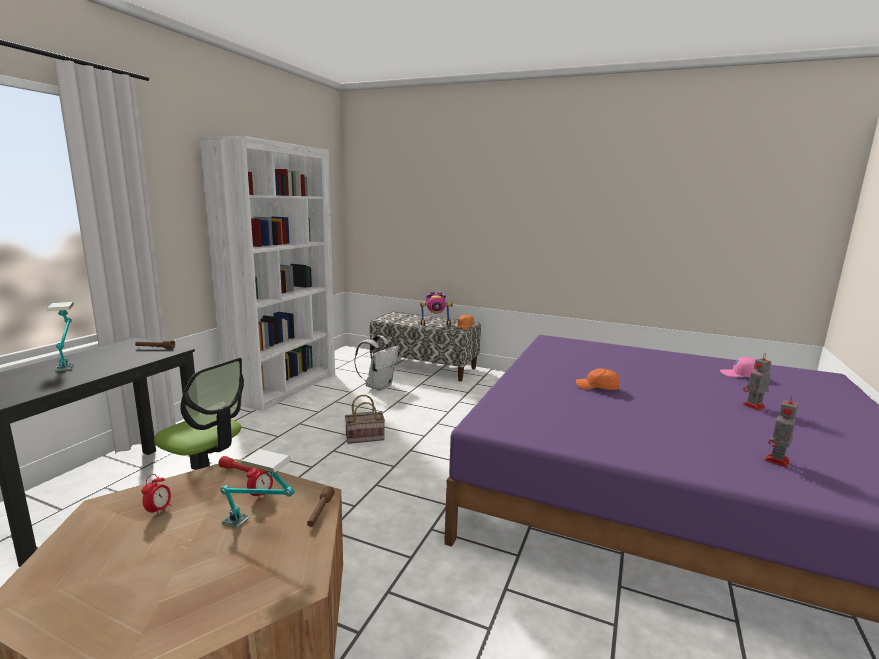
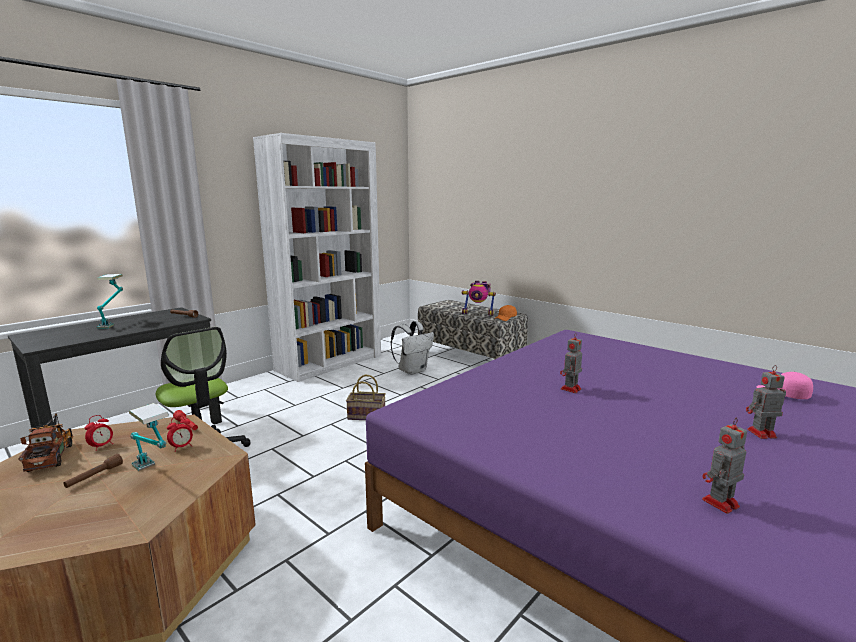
camera: 20 degrees right, 0 degrees up
(101, 531) = (52, 455): none -> toy truck
(320, 512) = (211, 470): brown flashlight -> brown flashlight (94, 476)
(597, 388) = (570, 389): orange cap -> toy robot

